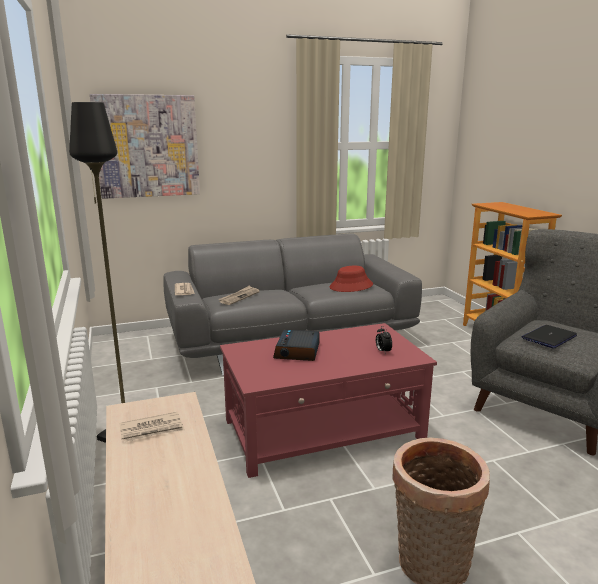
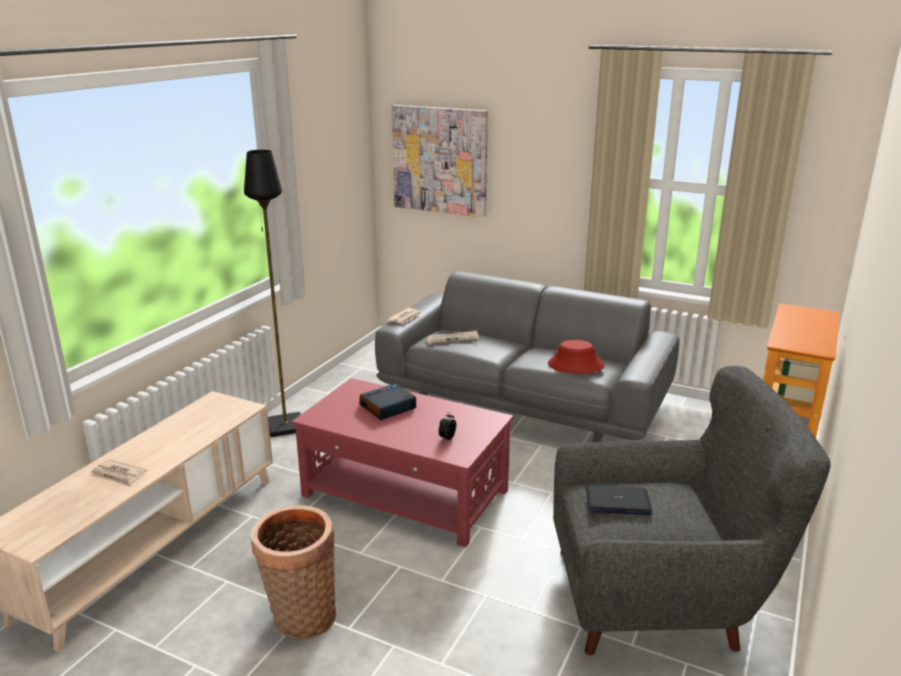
camera: 45 degrees right, 5 degrees up
(152, 429) = (203, 417): newspaper -> newspaper (118, 475)

